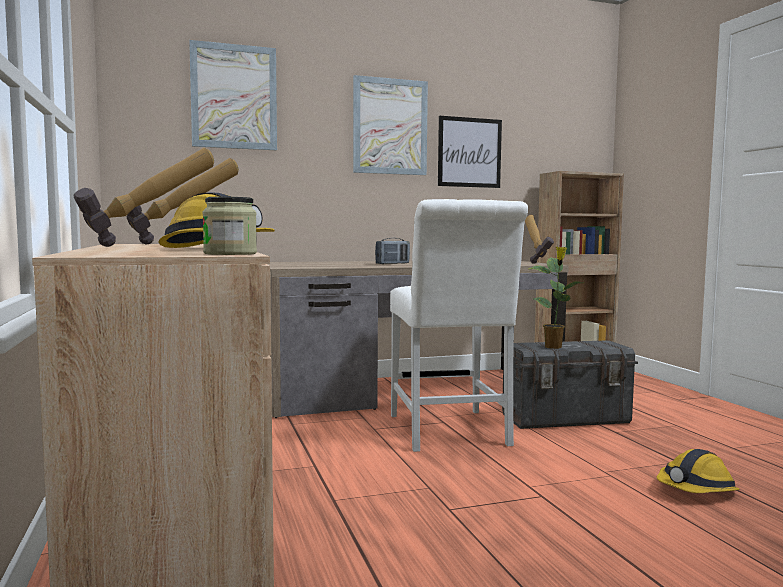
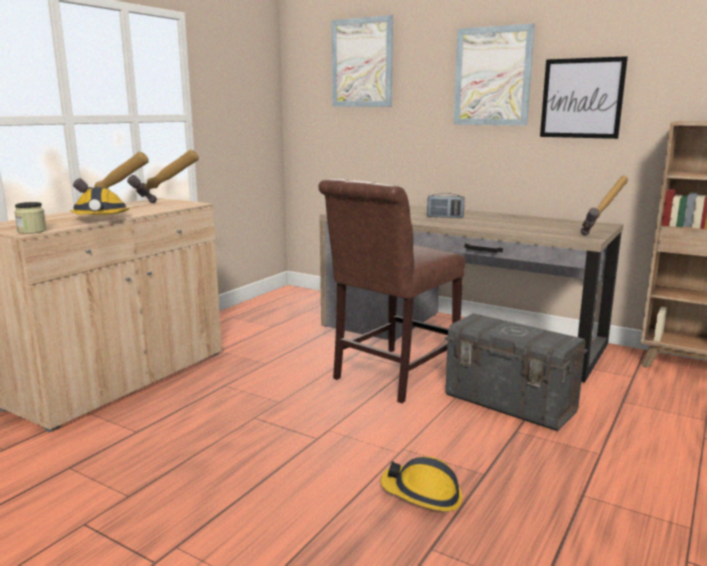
camera: 50 degrees right, 10 degrees up
(449, 432) = (390, 376): white chair -> brown chair
(554, 347) = (493, 329): potted plant -> none

